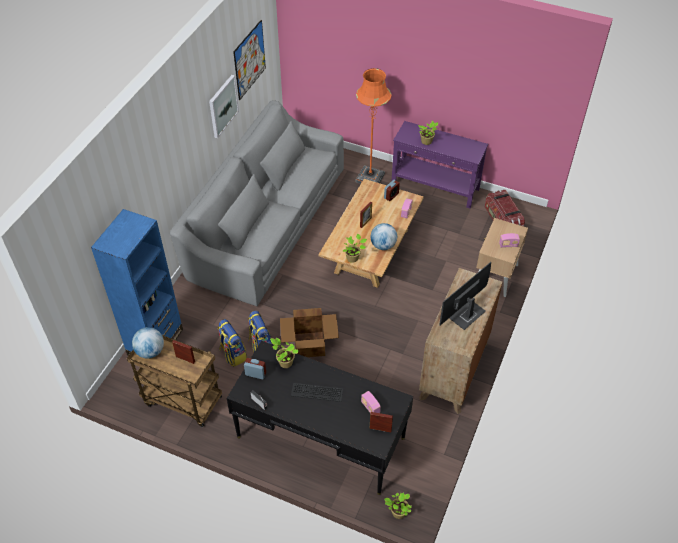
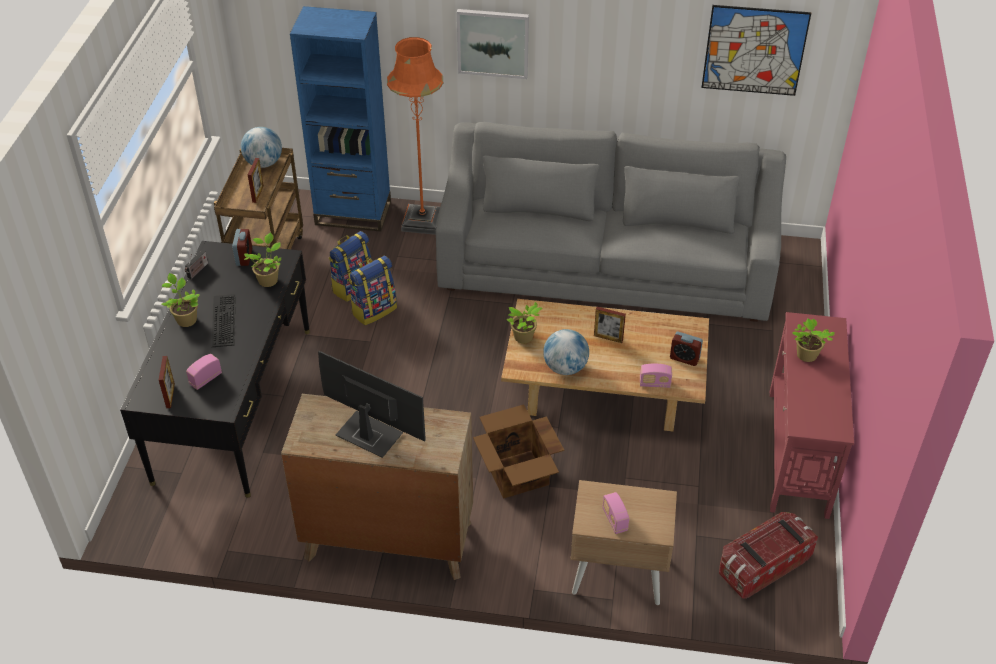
camera: 75 degrees right, 5 degrees down
(223, 106) = (655, 63): picture -> picture (493, 43)
(310, 345) = (391, 360): cardboard box -> cardboard box (517, 474)
(370, 178) = (771, 361): orange floor lamp -> orange floor lamp (423, 221)
(397, 513) = (122, 510): potted plant -> potted plant (186, 319)
(435, 187) = (797, 452): purple console table -> red console table

